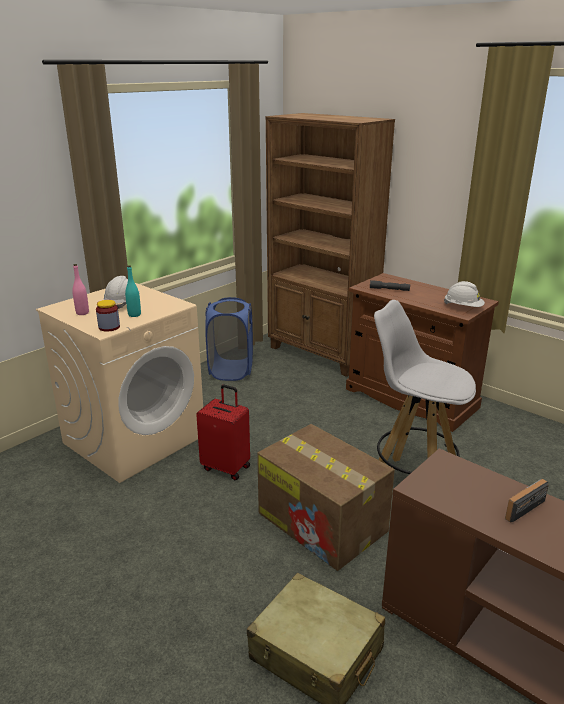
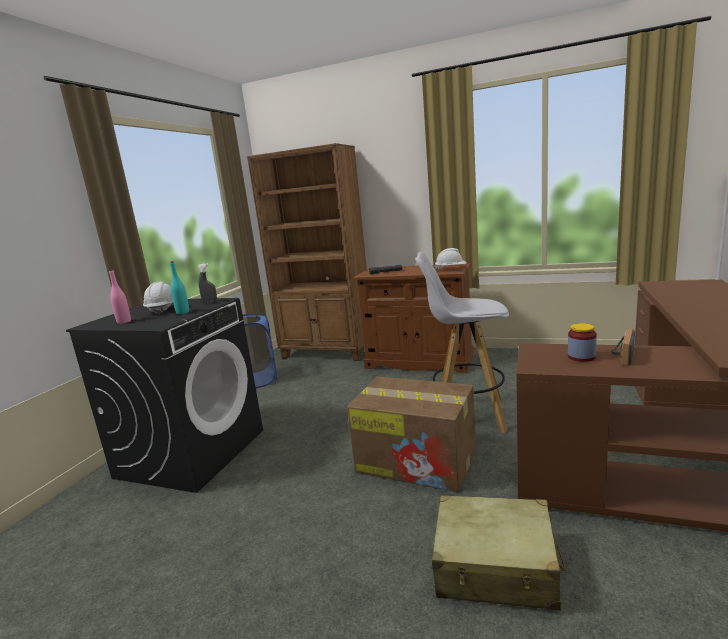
camera: 20 degrees left, 10 degrees down
(109, 327) = (163, 323): jar -> jar (581, 357)
(135, 438) = (192, 452): beige washing machine -> black washing machine
(167, 304) = (210, 302): none -> grey spray bottle
(226, 467) = (300, 447): red suitcase -> none

